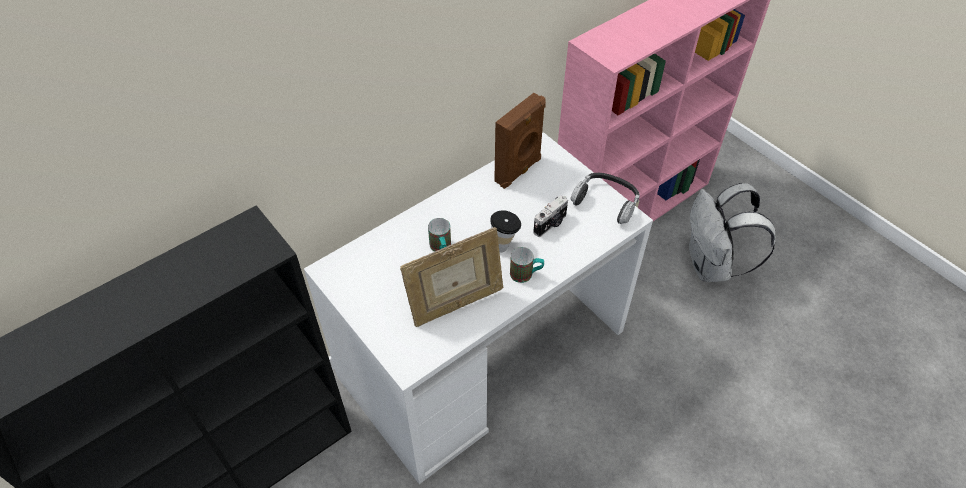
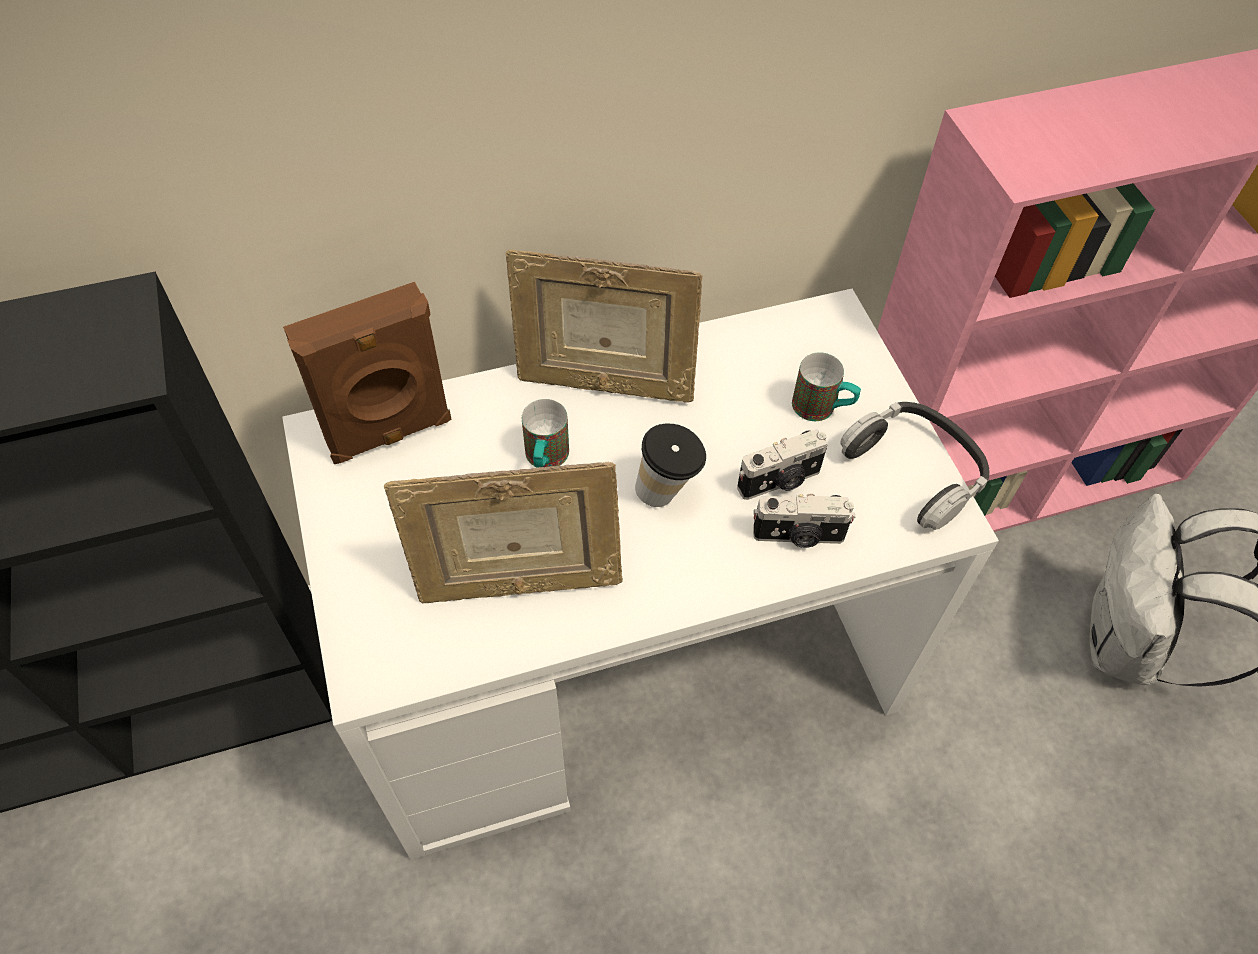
camera: 20 degrees right, 5 degrees up
(451, 207) = (604, 384): none -> picture frame
(519, 171) = (768, 352): brown speaker -> brown speaker (390, 434)
(526, 274) = (683, 569): mug -> mug (822, 409)
(569, 245) = (798, 536): none -> camera

